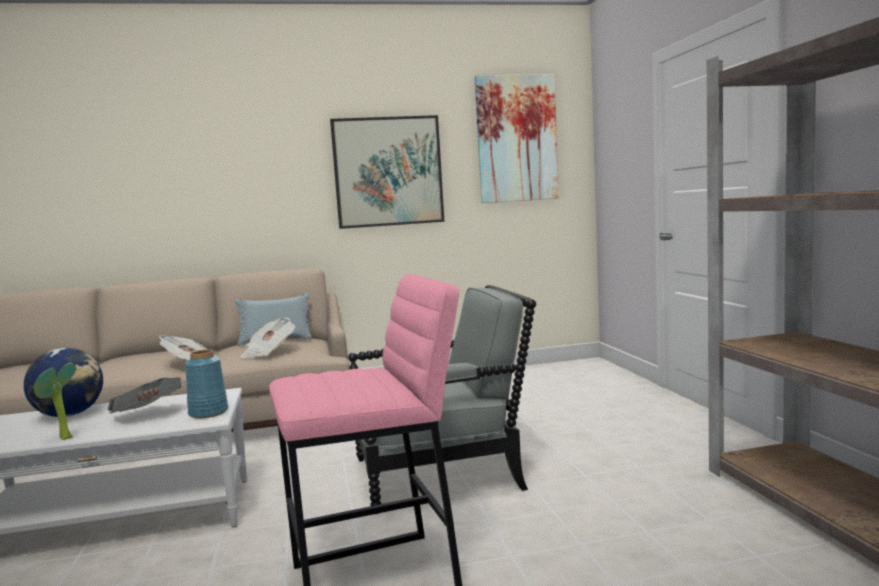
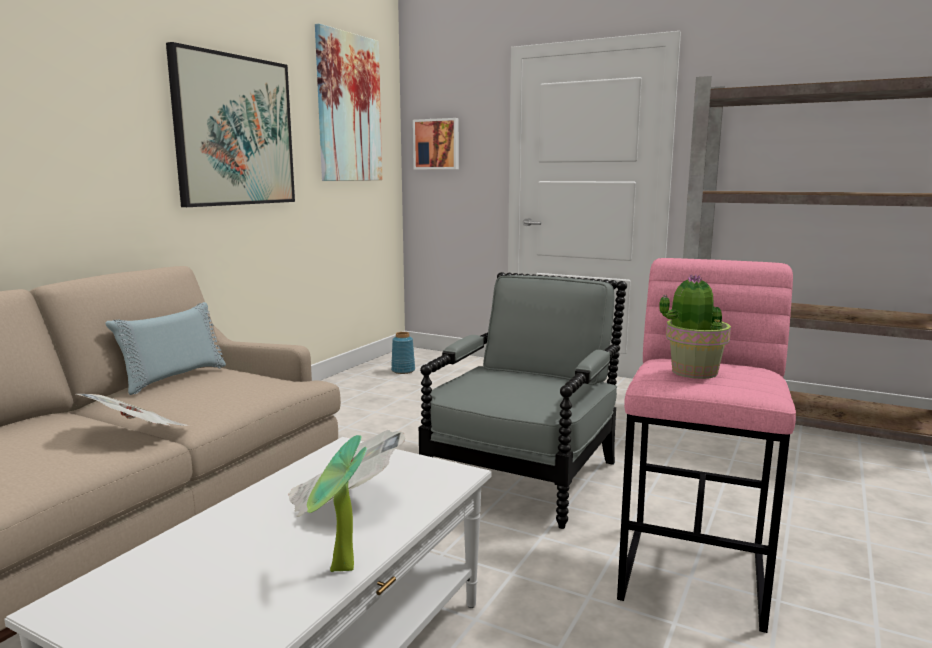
camera: 50 degrees left, 5 degrees up
(69, 415) = (200, 550): globe -> none
(209, 413) = (423, 469): blue vase -> blue vase (403, 370)
(268, 352) = (225, 392): newspaper -> none
(322, 377) = (693, 372): none -> potted plant
(611, 160) = (437, 144): none -> picture

